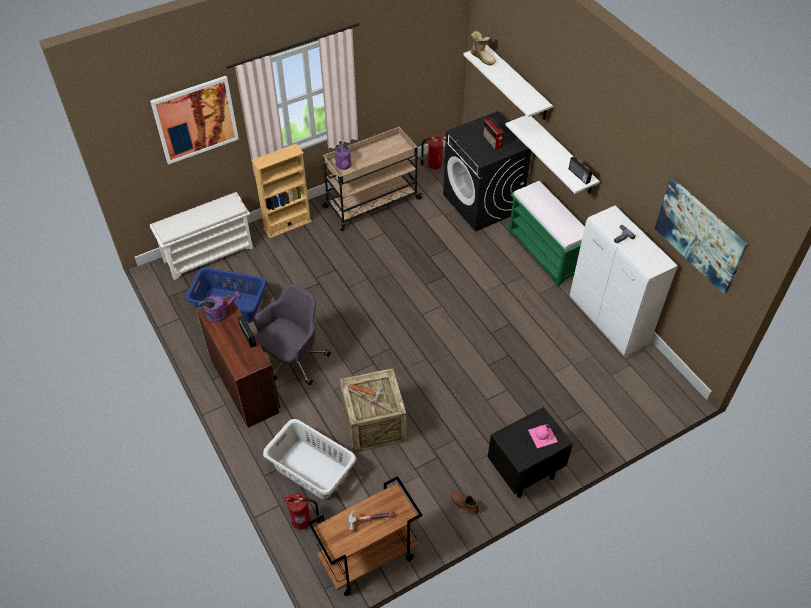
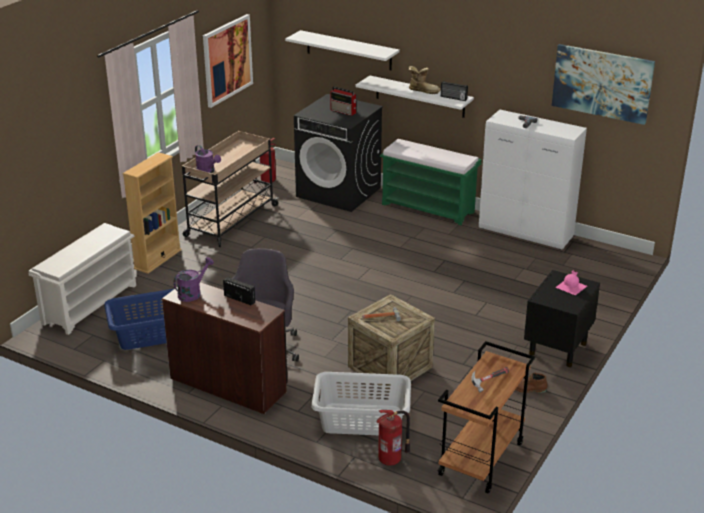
camera: 30 degrees left, 20 degrees down
(195, 119) = (67, 127): picture -> picture (227, 60)
(482, 57) = (306, 37): boot -> boot (423, 91)

